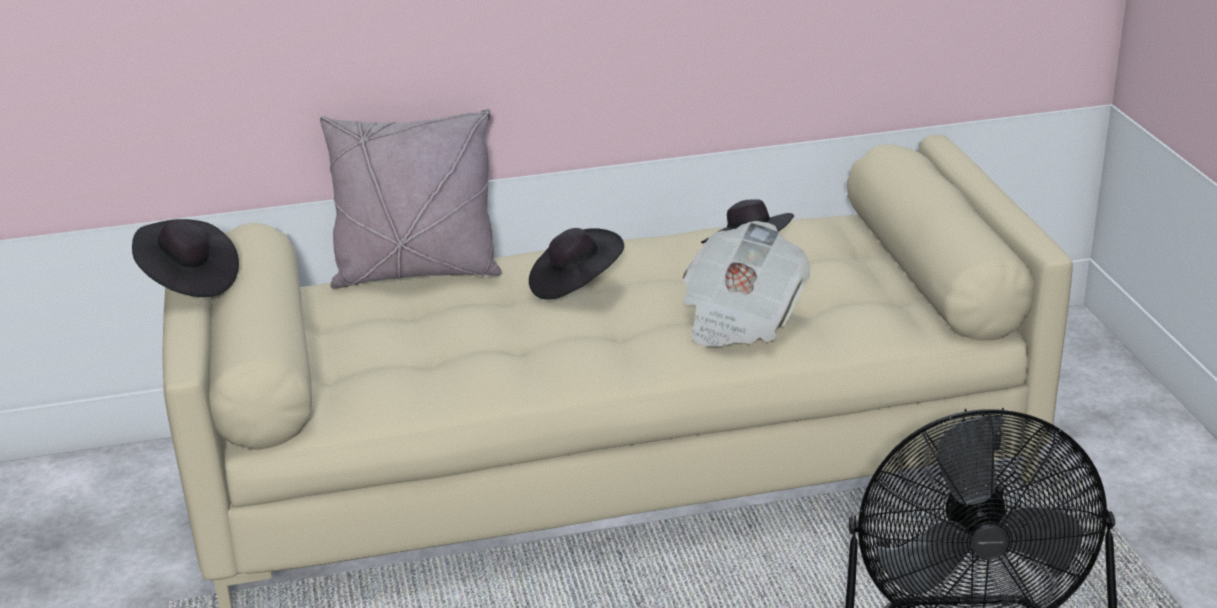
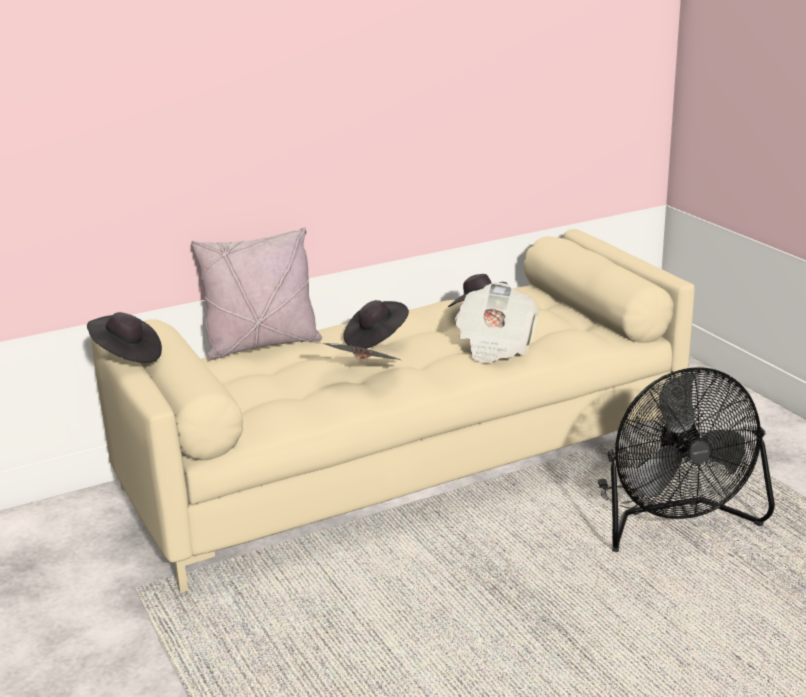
camera: 15 degrees left, 5 degrees down
(527, 341) = (364, 373): none -> newspaper

